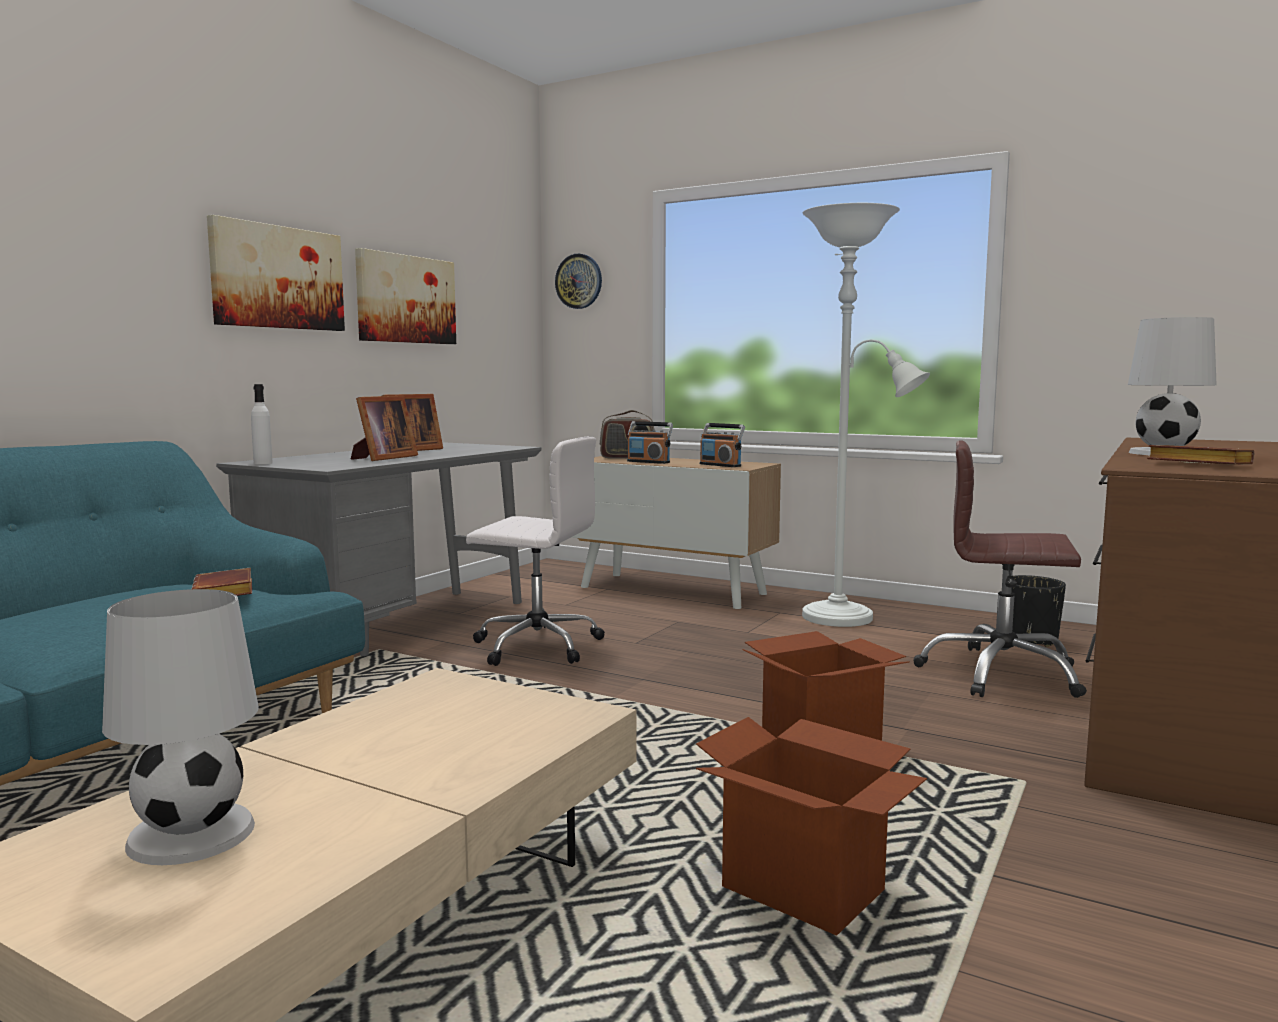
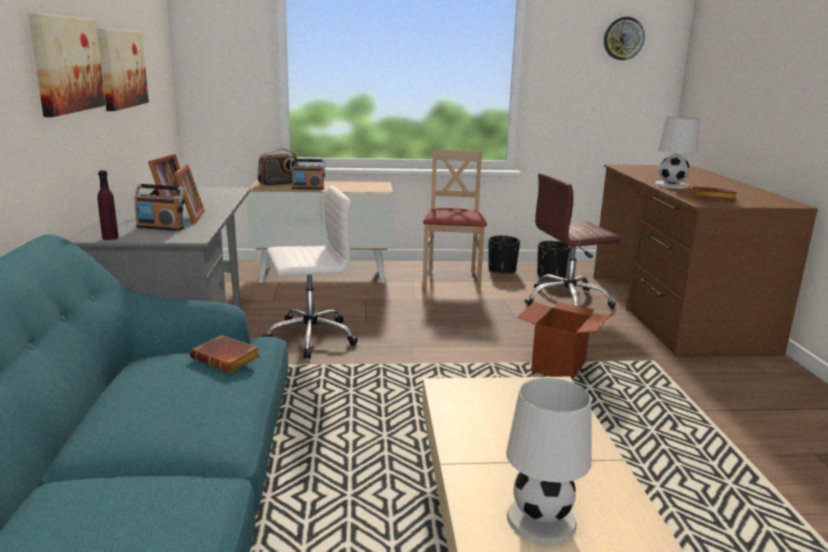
camera: 35 degrees left, 10 degrees up
(263, 463) = (110, 237): white bottle -> purple bottle
(579, 281) = (208, 41): wall clock -> wall clock (623, 38)
(720, 465) = (363, 188): radio -> radio (160, 227)
(804, 891) = (655, 443): cardboard box -> none
(846, 619) = (451, 279): white floor lamp -> beige chair
(951, 621) = (502, 270): none -> black planter

